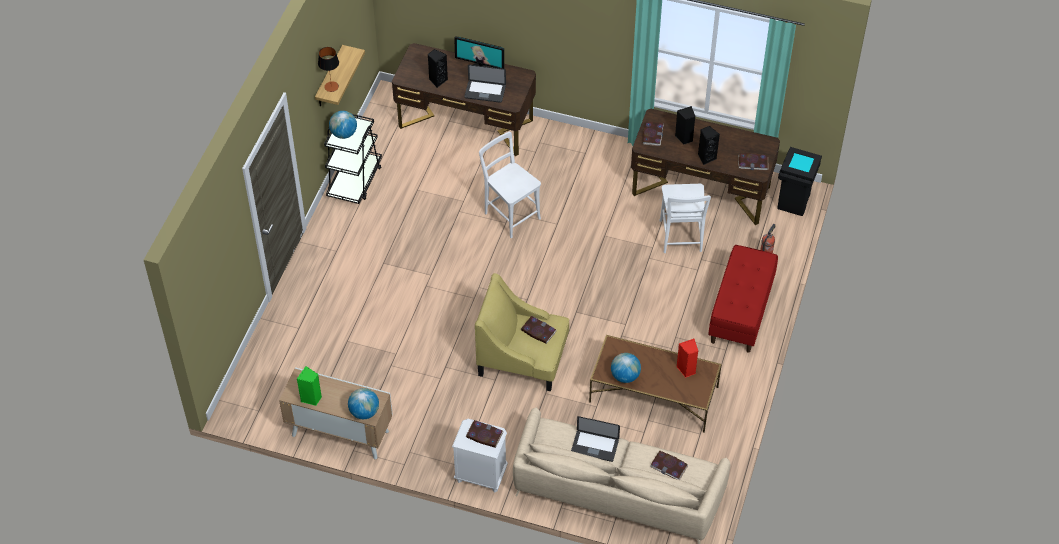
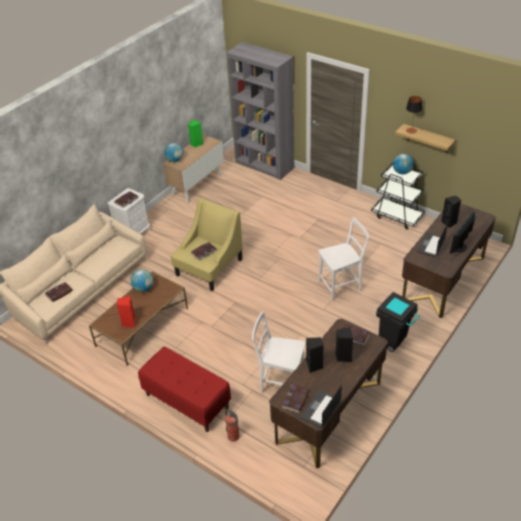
camera: 110 degrees right, 10 degrees down
(263, 359) = (264, 165): none -> grey bookcase
(594, 446) = (99, 261): laptop -> laptop (321, 409)
(793, 203) = (290, 482): black trash can -> black trash can (394, 344)

